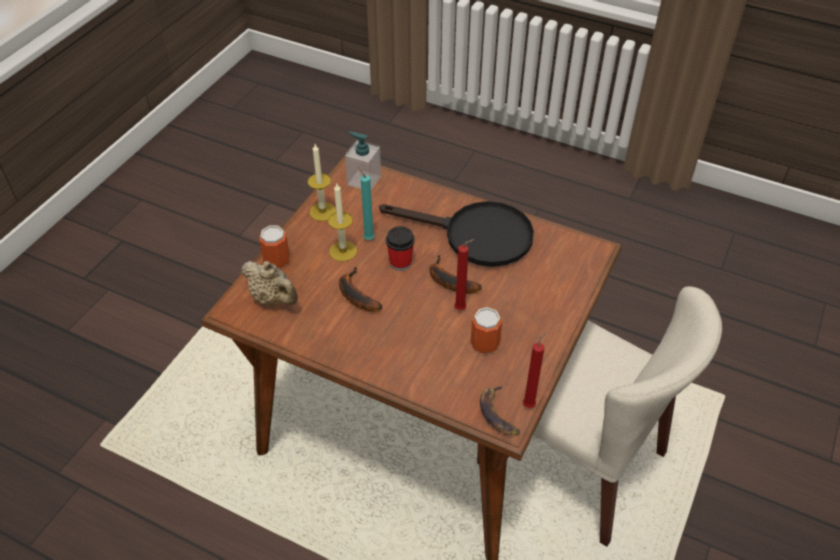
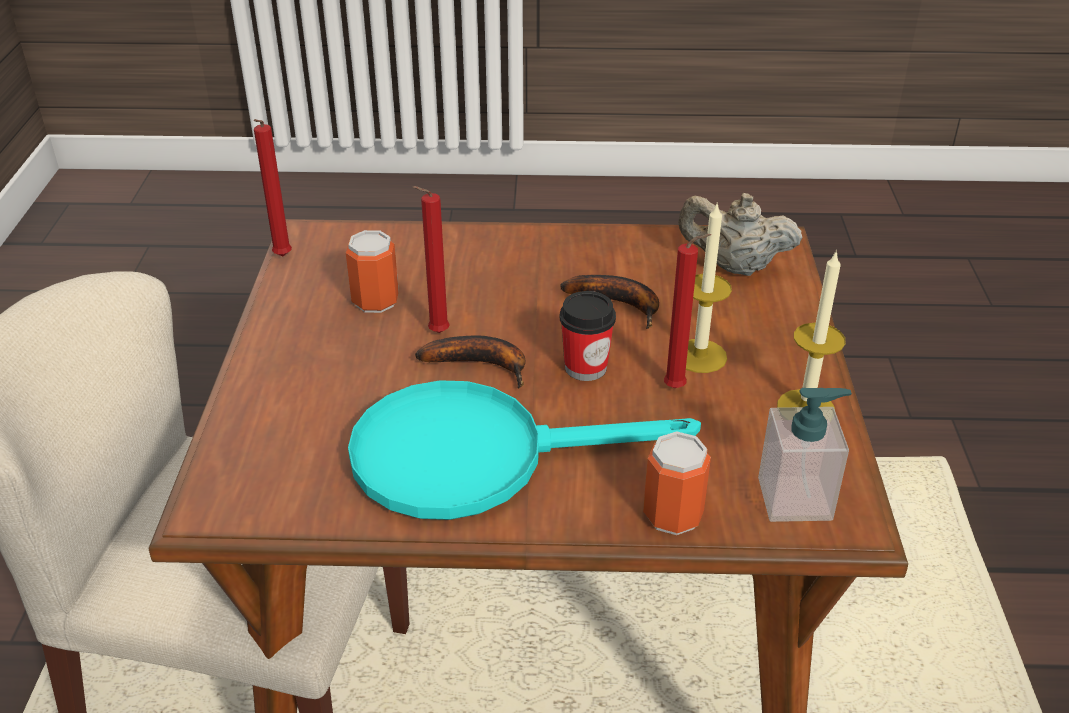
camera: 155 degrees right, 10 degrees down
(277, 261) = (788, 311): can -> can (673, 515)
(367, 238) = (678, 389): turquoise candle -> red candle
(476, 236) = (476, 456): black frying pan -> turquoise frying pan
(498, 413) = (322, 239): banana -> none

